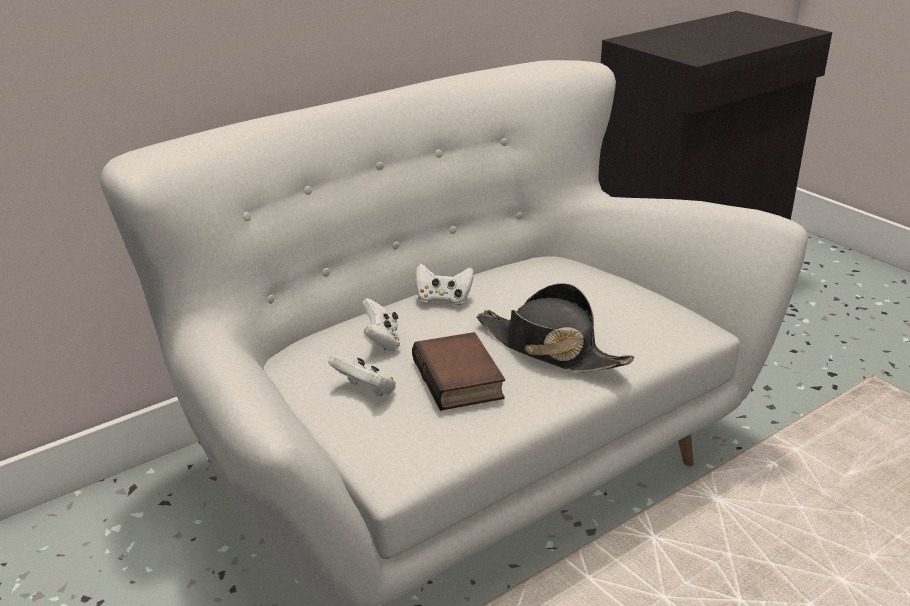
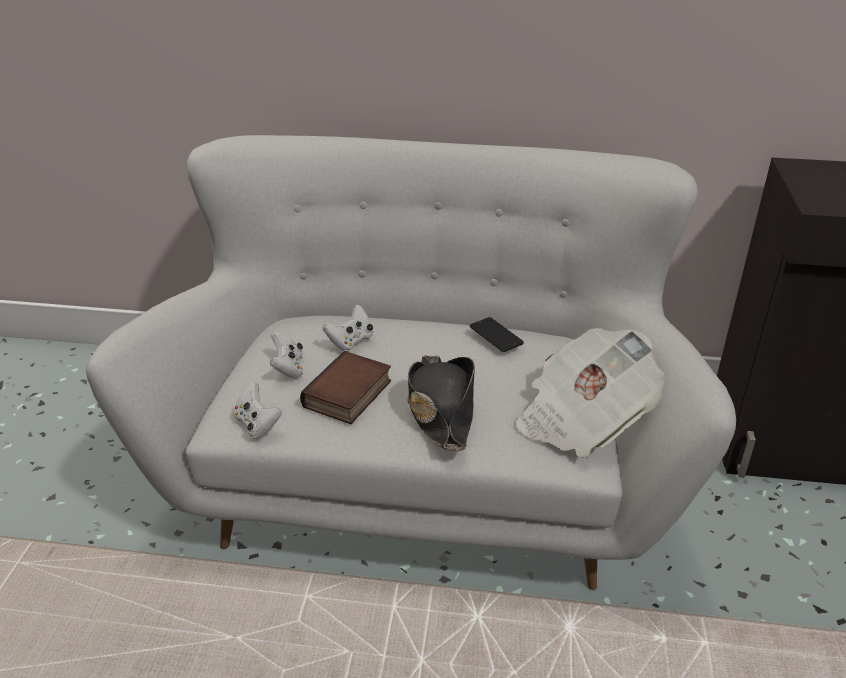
camera: 45 degrees right, 5 degrees up
(443, 299) = (438, 334): white game controller -> white game controller (257, 425)
(496, 276) = (496, 335): none -> phone
(651, 302) = (582, 419): none -> newspaper

